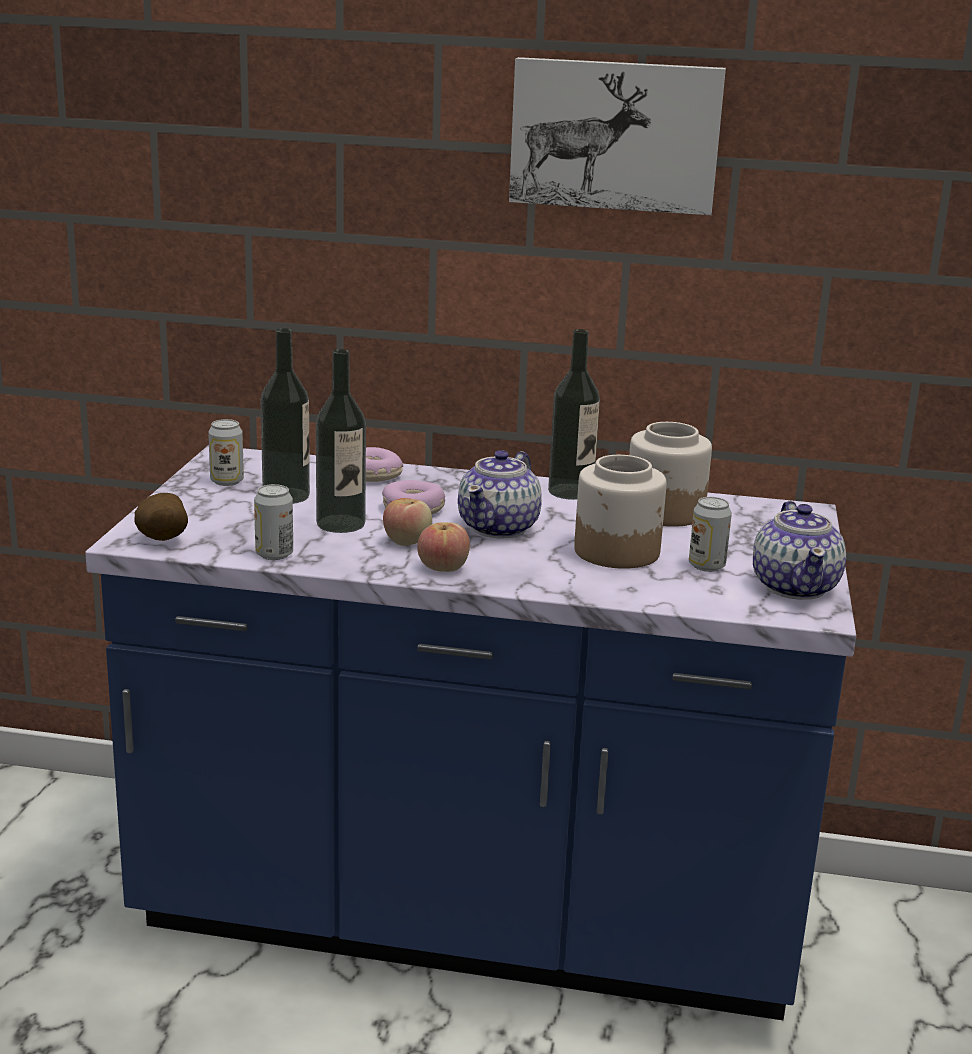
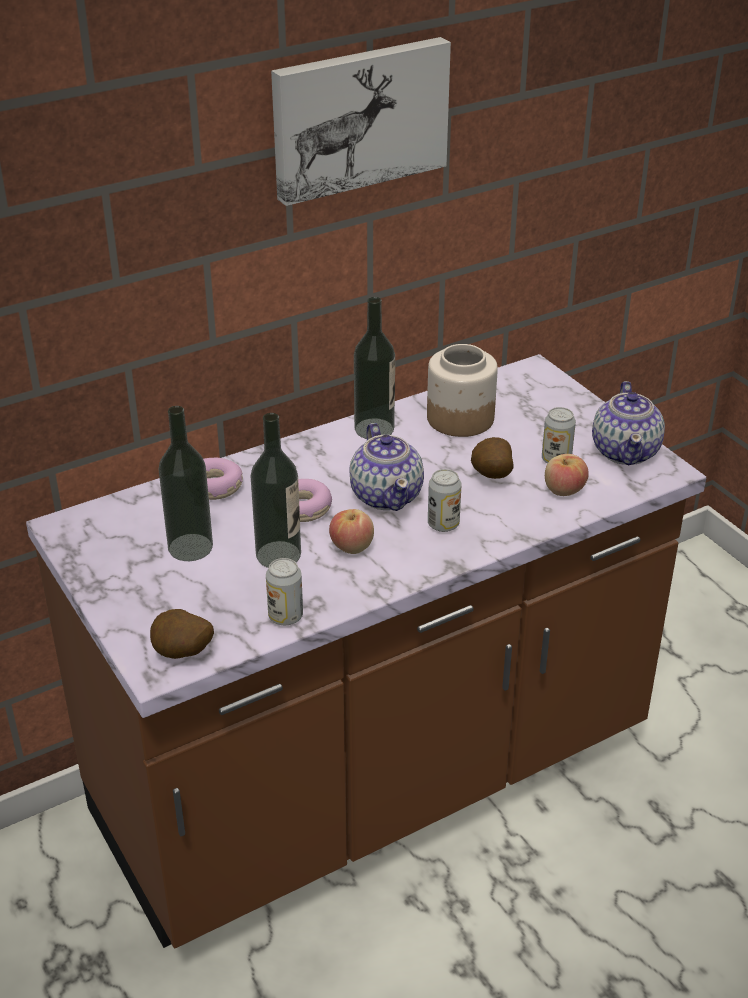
camera: 40 degrees left, 15 degrees up
(227, 481) = (118, 557): can -> can (443, 524)
(443, 568) = (414, 559): apple -> apple (563, 490)
(469, 918) = (374, 782): blue counter -> brown counter
(618, 552) = (490, 477): jar -> potato
(795, 587) = (626, 451): teapot -> teapot turned 45 degrees clockwise

